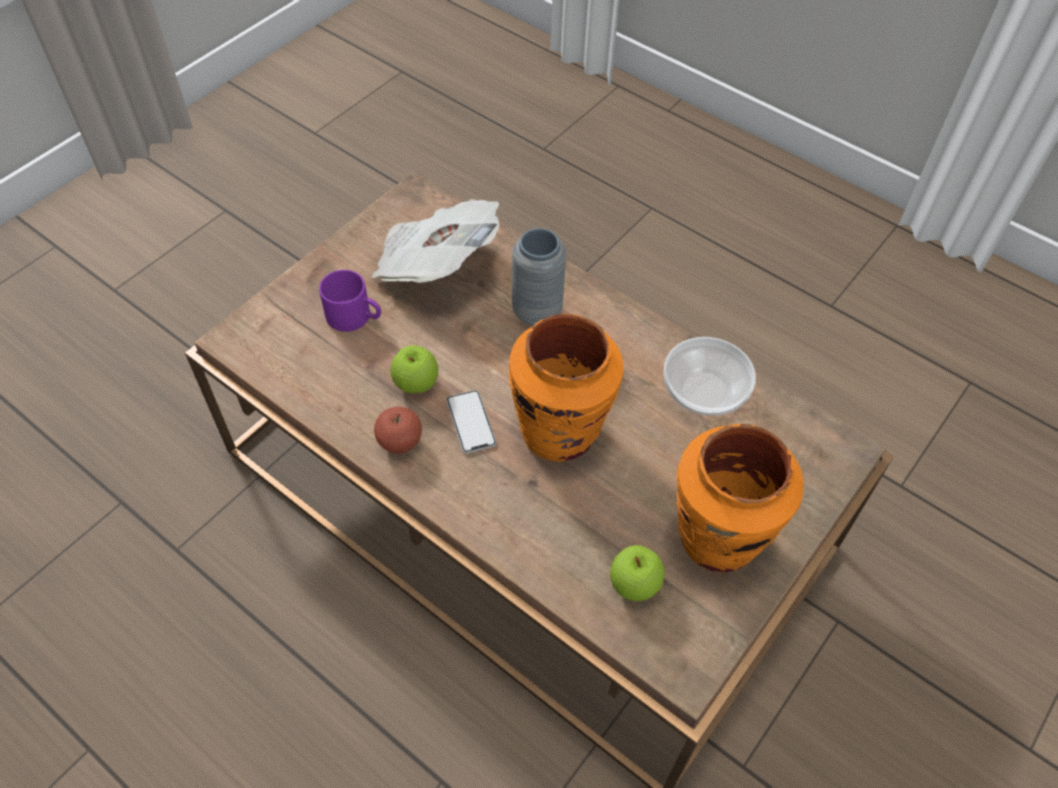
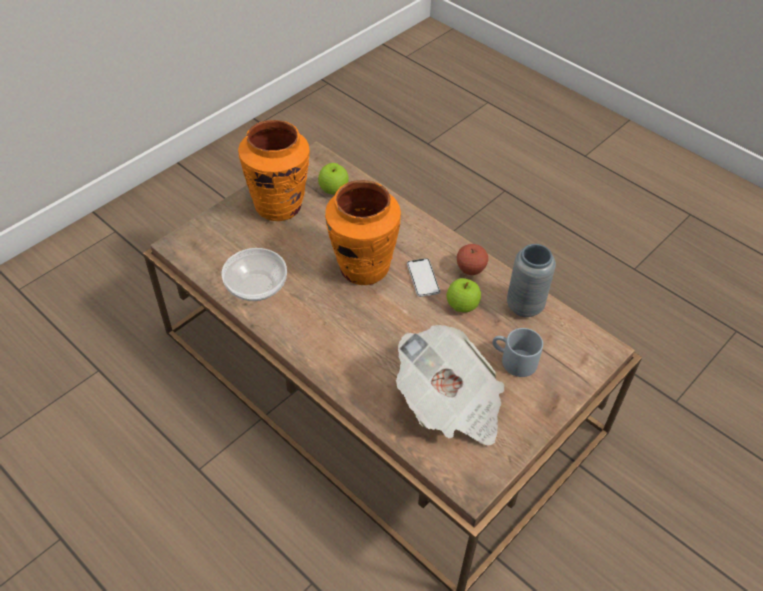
camera: 175 degrees left, 5 degrees down
(355, 316) = (513, 360): purple mug -> grey mug
(537, 312) = (368, 354): grey vase -> grey vase (524, 306)

